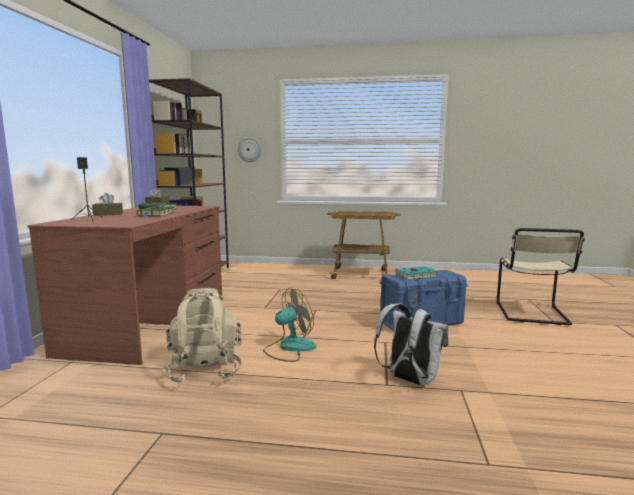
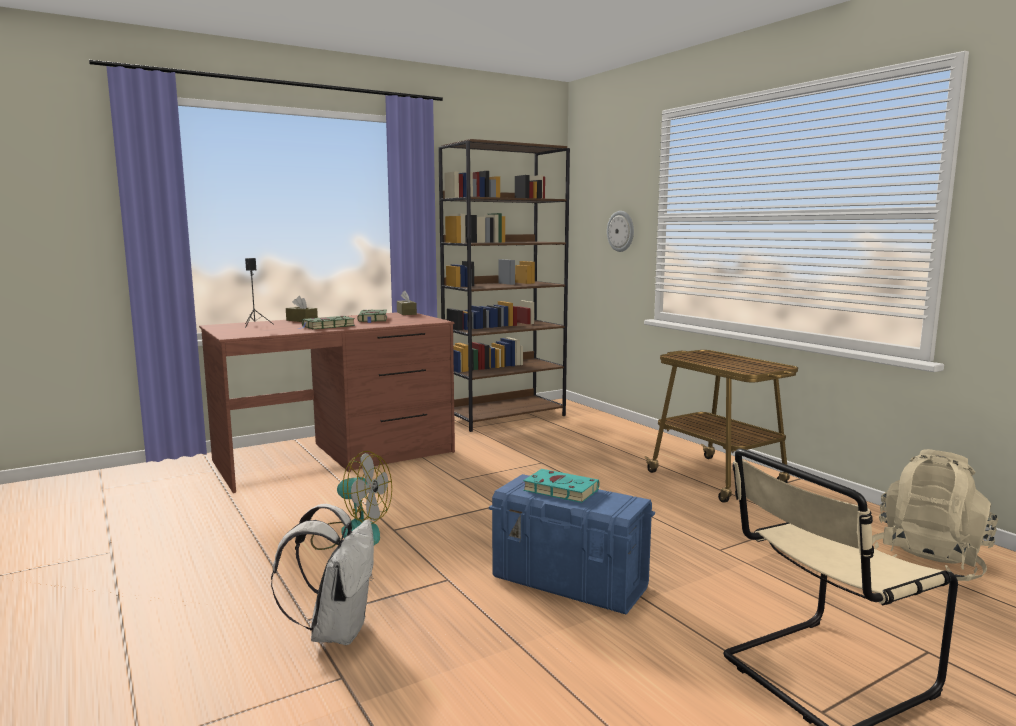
camera: 50 degrees right, 0 degrees up
(205, 370) = (248, 519): beige backpack -> beige backpack (927, 563)

